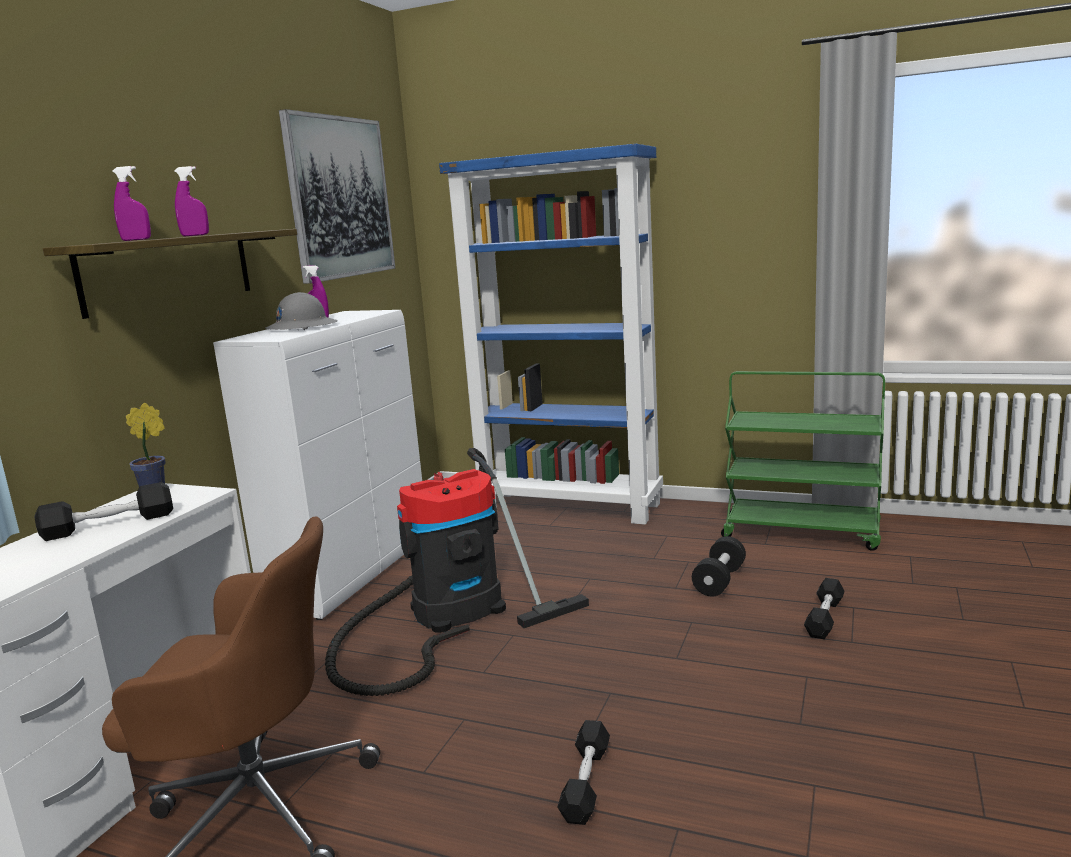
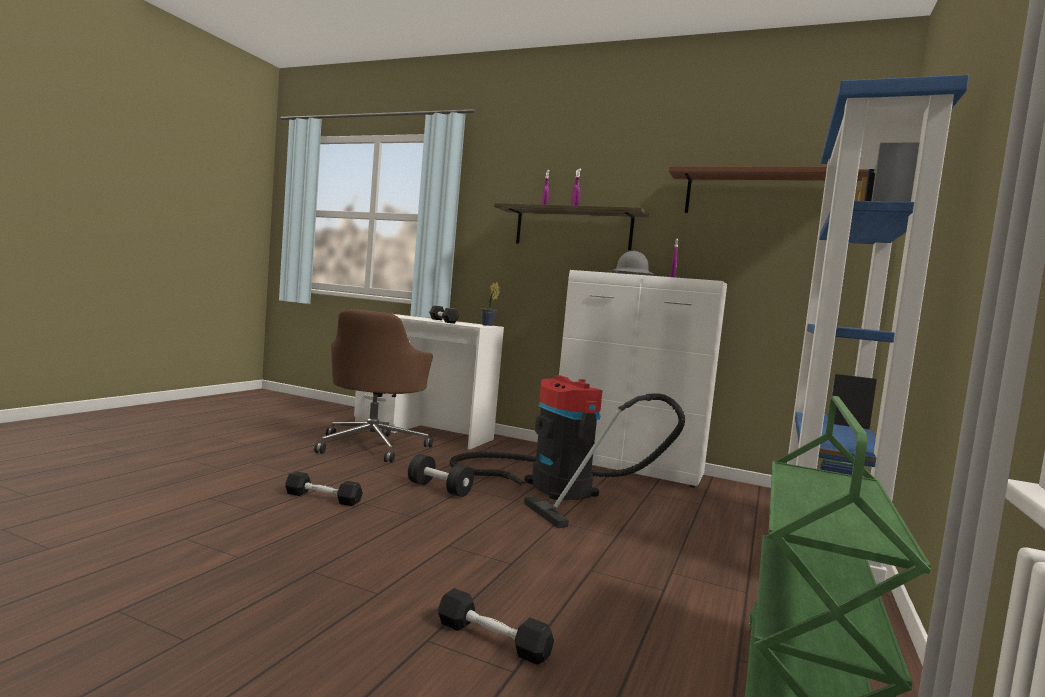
camera: 90 degrees right, 10 degrees down
(340, 197) = (761, 194): picture -> brown shelf
(719, 581) = (606, 596): black dumbbell -> black dumbbell (439, 489)

